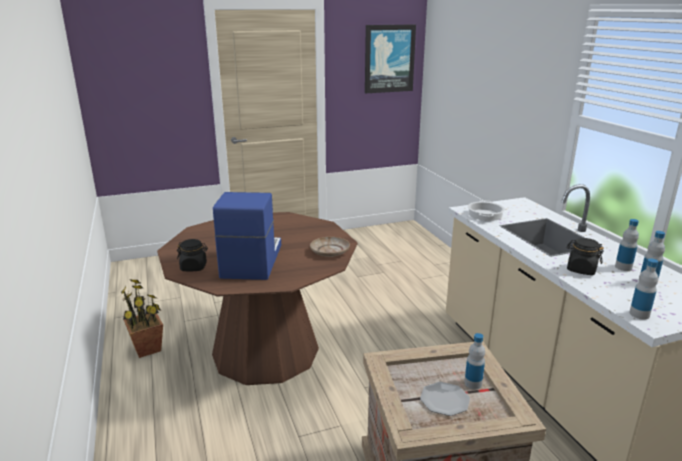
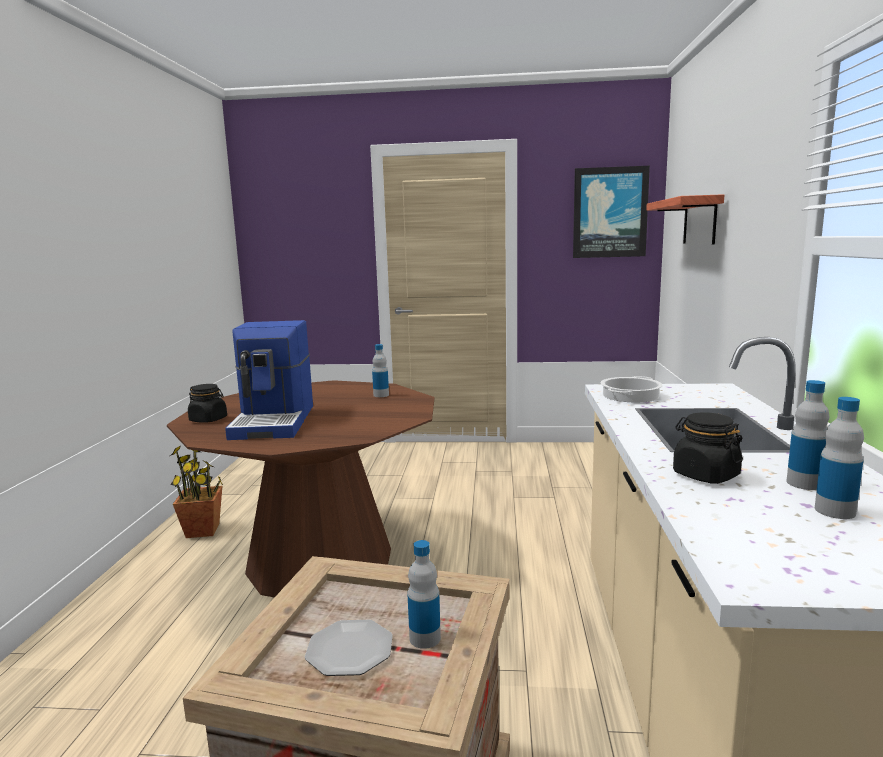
camera: 25 degrees right, 10 degrees down
(250, 261) = (275, 421): coffee machine -> coffee machine turned 150 degrees clockwise
(330, 251) = (381, 423): beige plate -> none
(468, 77) = (699, 221): none -> shelf
(639, 314) = (740, 557): bottle -> bottle (381, 395)

